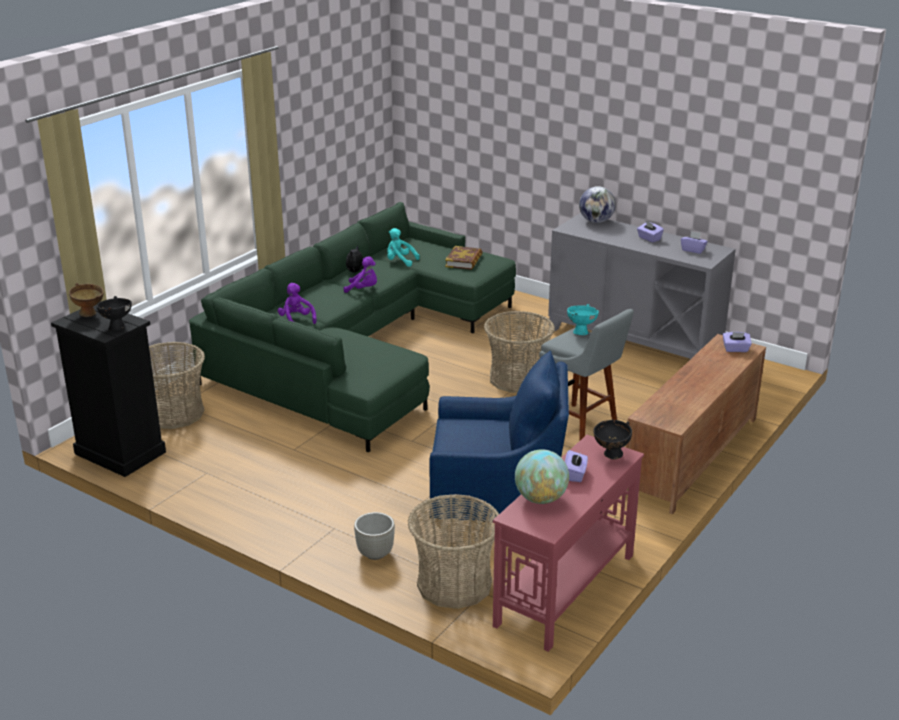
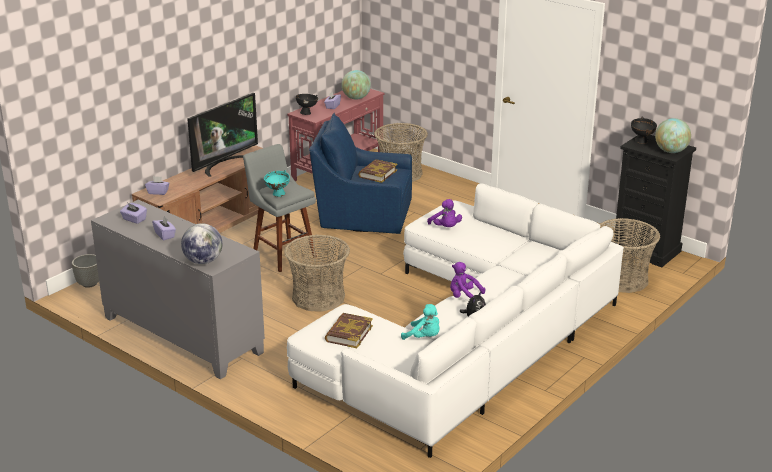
camera: 175 degrees left, 0 degrees up
(90, 314) = (671, 151): brown bowl -> globe
(296, 320) = (525, 262): purple plush toy -> purple plush toy (445, 228)
(359, 348) = (468, 338): green sofa -> white sofa
(375, 554) = (446, 188): grey planter -> grey planter (89, 284)
(477, 438) = (377, 173): none -> book
(688, 394) = (223, 164): none -> television

